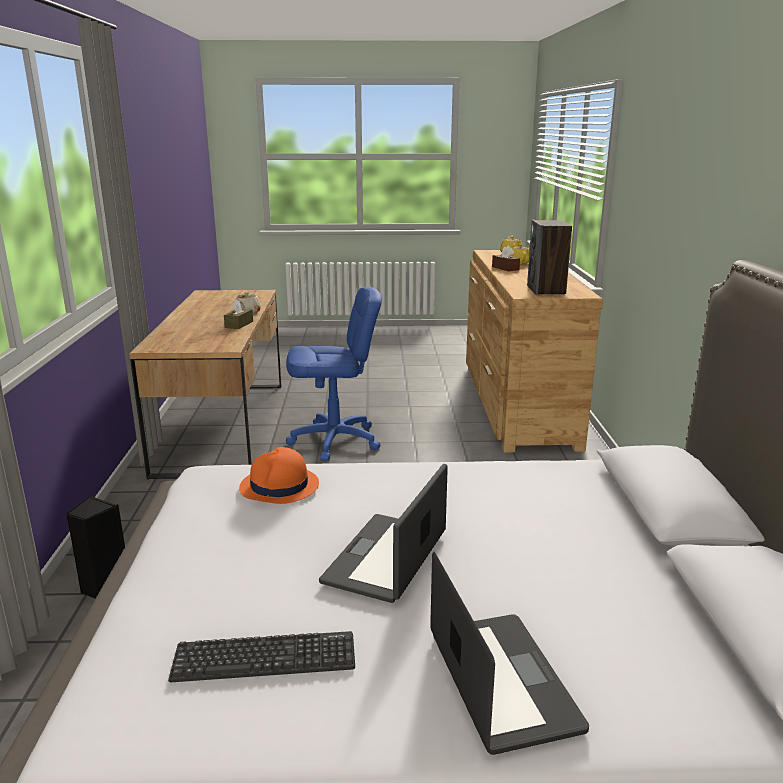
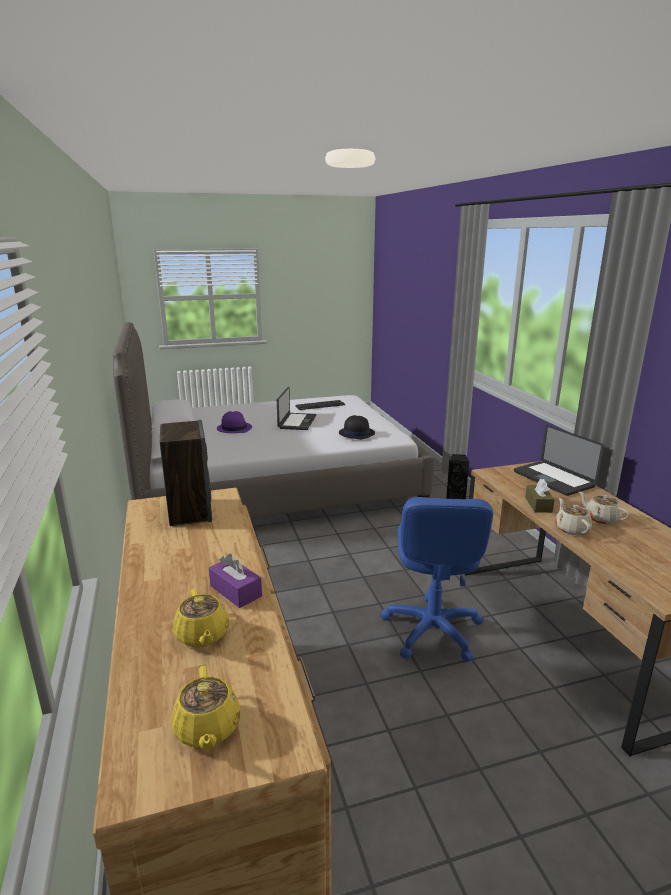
camera: 165 degrees right, 0 degrees up
(211, 315) = (601, 518): none -> beige teapot
(279, 487) = (356, 433): orange hat -> black hat
(335, 441) = (432, 630): blue office chair -> blue office chair turned 60 degrees counterclockwise
(502, 681) = (256, 408): laptop -> laptop (553, 479)
(505, 268) = (235, 591): brown tissue box -> purple tissue box
(558, 557) = (234, 428): none -> purple hat

